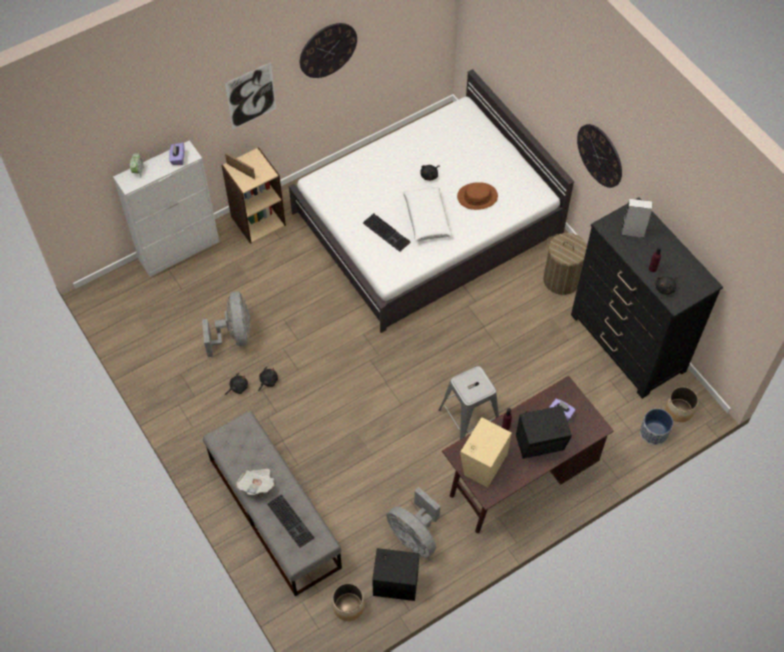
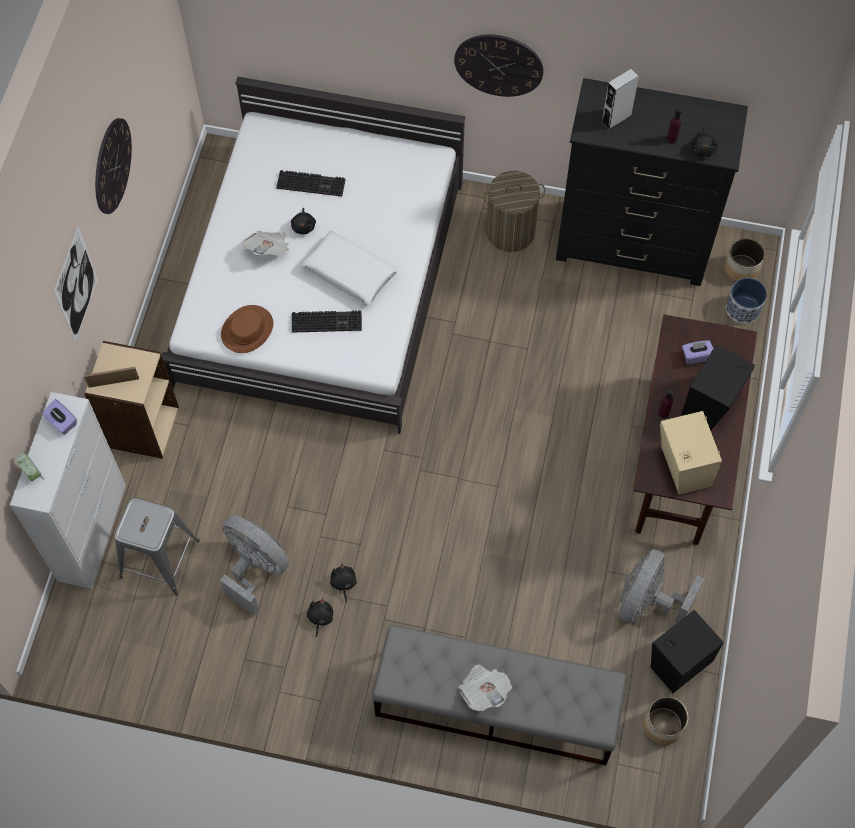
camera: 45 degrees left, 5 degrees up
(292, 521) = (556, 693): keyboard -> keyboard (312, 183)
(398, 173) = (269, 249): none -> newspaper
(414, 536) = (647, 601): grey fan -> grey fan turned 120 degrees clockwise
(469, 418) = (573, 442): grey stool -> grey stool (159, 559)
(477, 197) = (375, 210): brown hat -> brown hat (247, 330)

